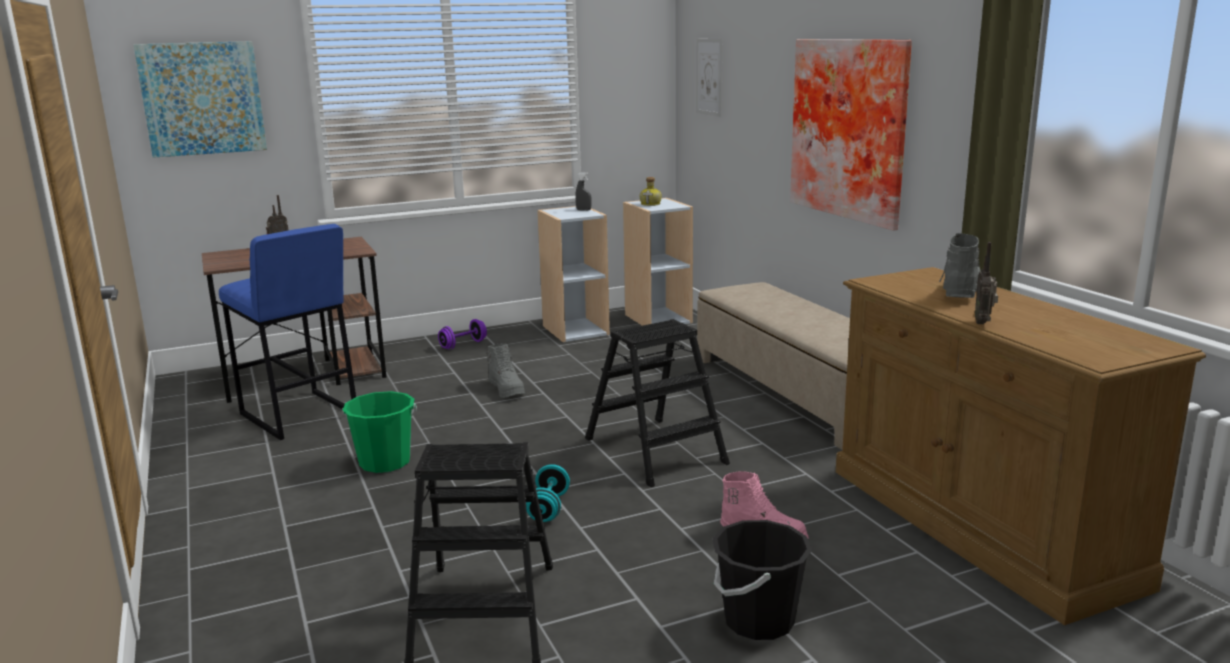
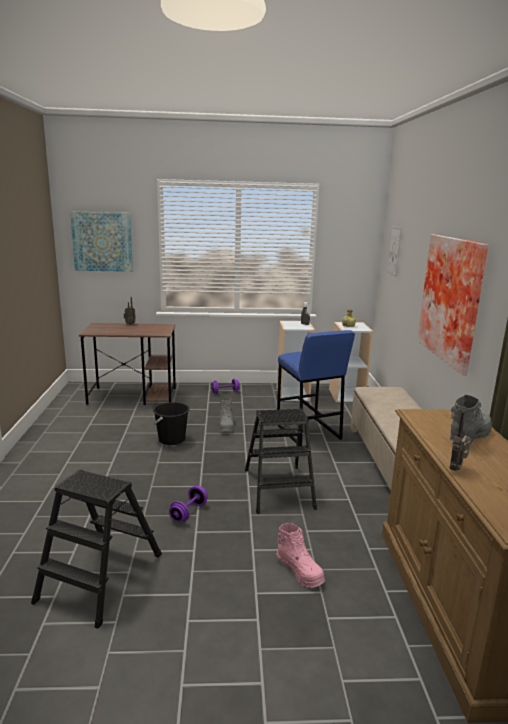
camera: 20 degrees right, 0 degrees up
(300, 415) = (112, 419): blue stool -> blue stool (309, 432)
(385, 462) = (129, 459): green bucket -> none
(548, 508) = (188, 512): turquoise dumbbell -> purple dumbbell
(758, 621) = (249, 637): black bucket -> black bucket (171, 439)

